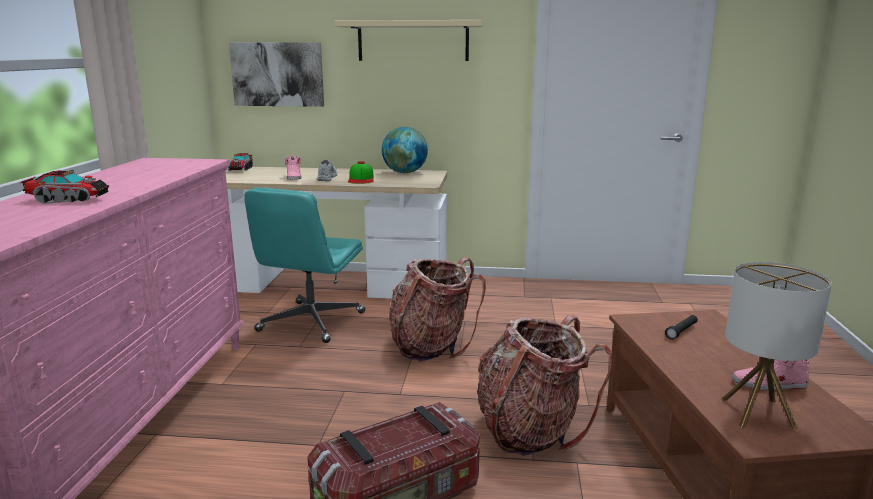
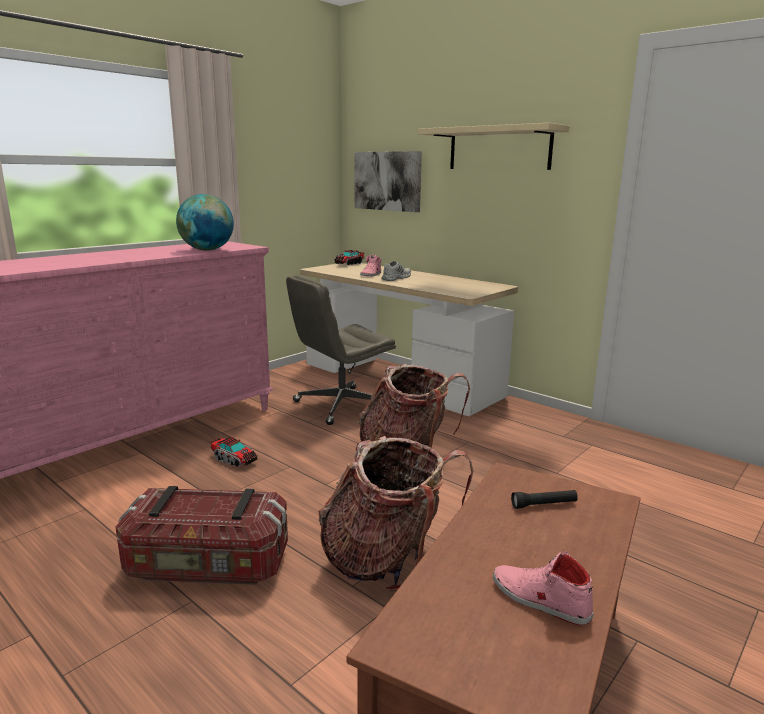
camera: 35 degrees right, 0 degrees up
(68, 200) = (89, 259): toy truck -> toy truck (233, 459)
(311, 322) = (341, 406): turquoise office chair -> grey office chair
(361, 179) = (421, 283): cap -> none
(405, 172) = (473, 283): globe -> globe (207, 250)
(758, 413) = (458, 622): table lamp -> none

